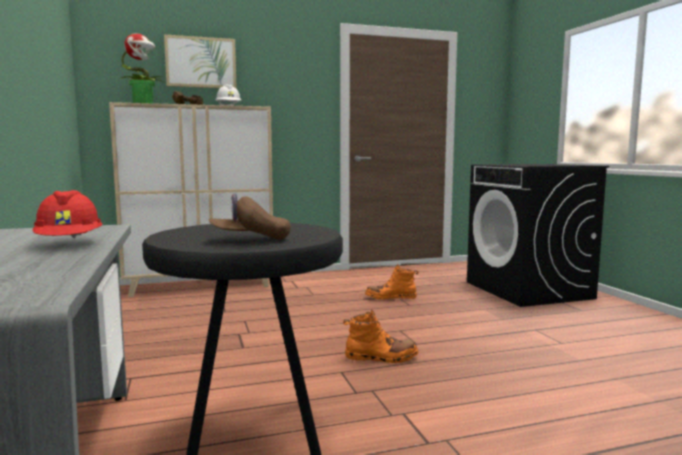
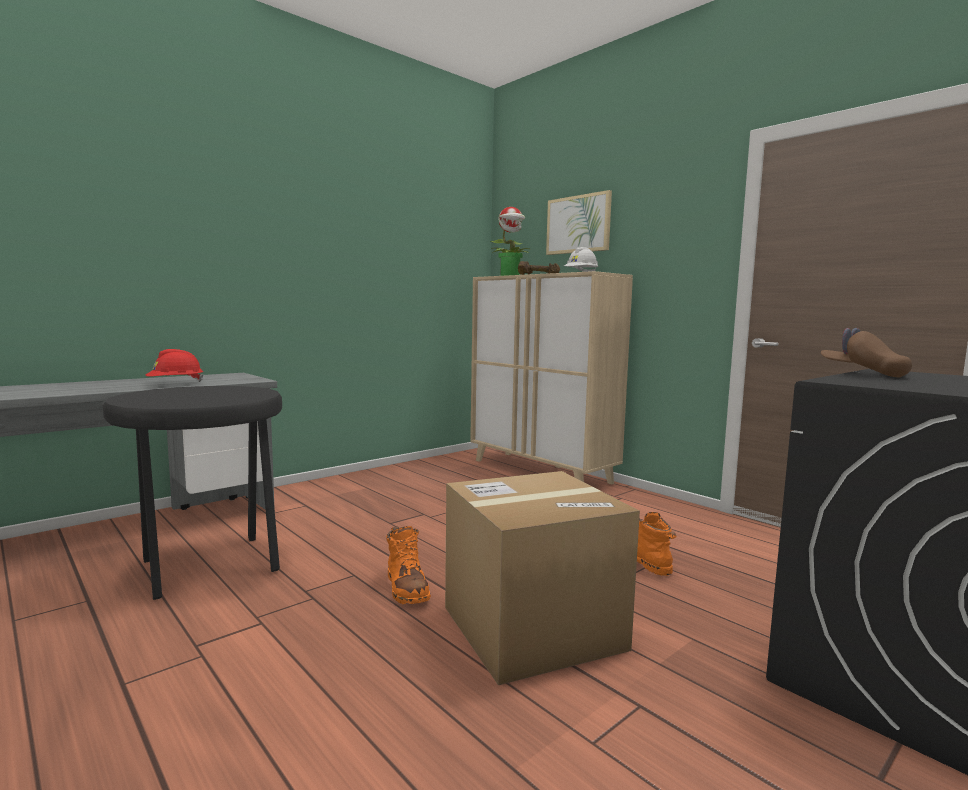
camera: 65 degrees right, 0 degrees up
(250, 239) = (164, 398): brown cap -> brown cap (862, 374)
(456, 334) = (532, 627): none -> cardboard box

